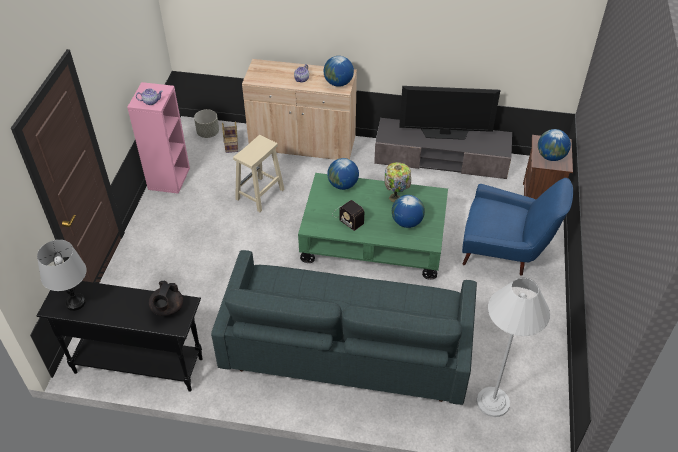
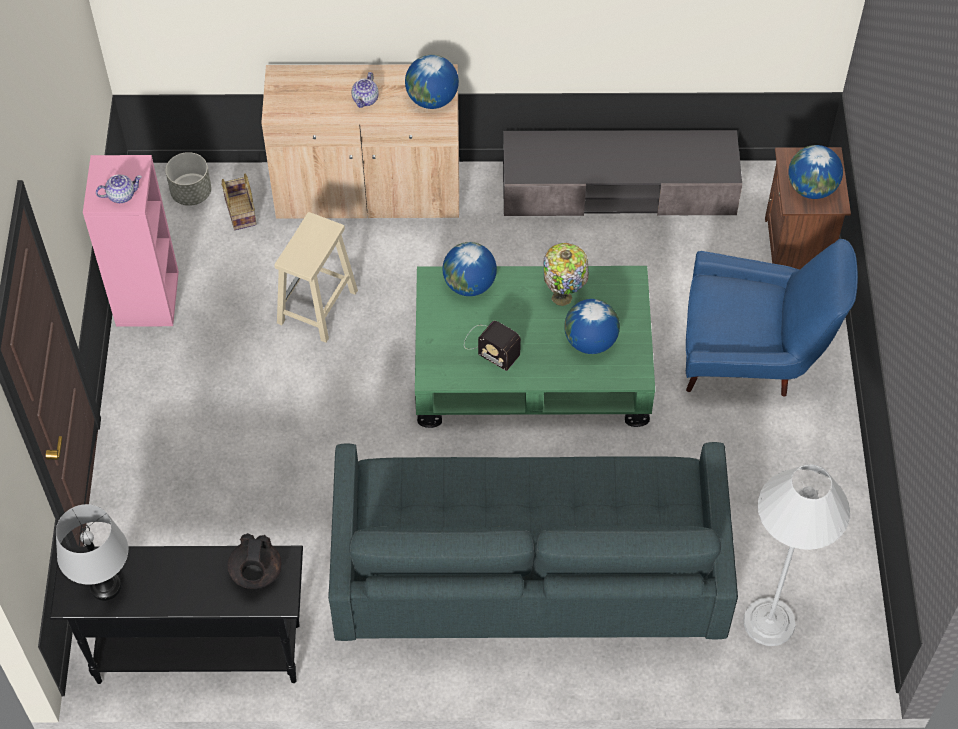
camera: 10 degrees left, 10 degrees up
(445, 133) = (622, 148): television -> none

